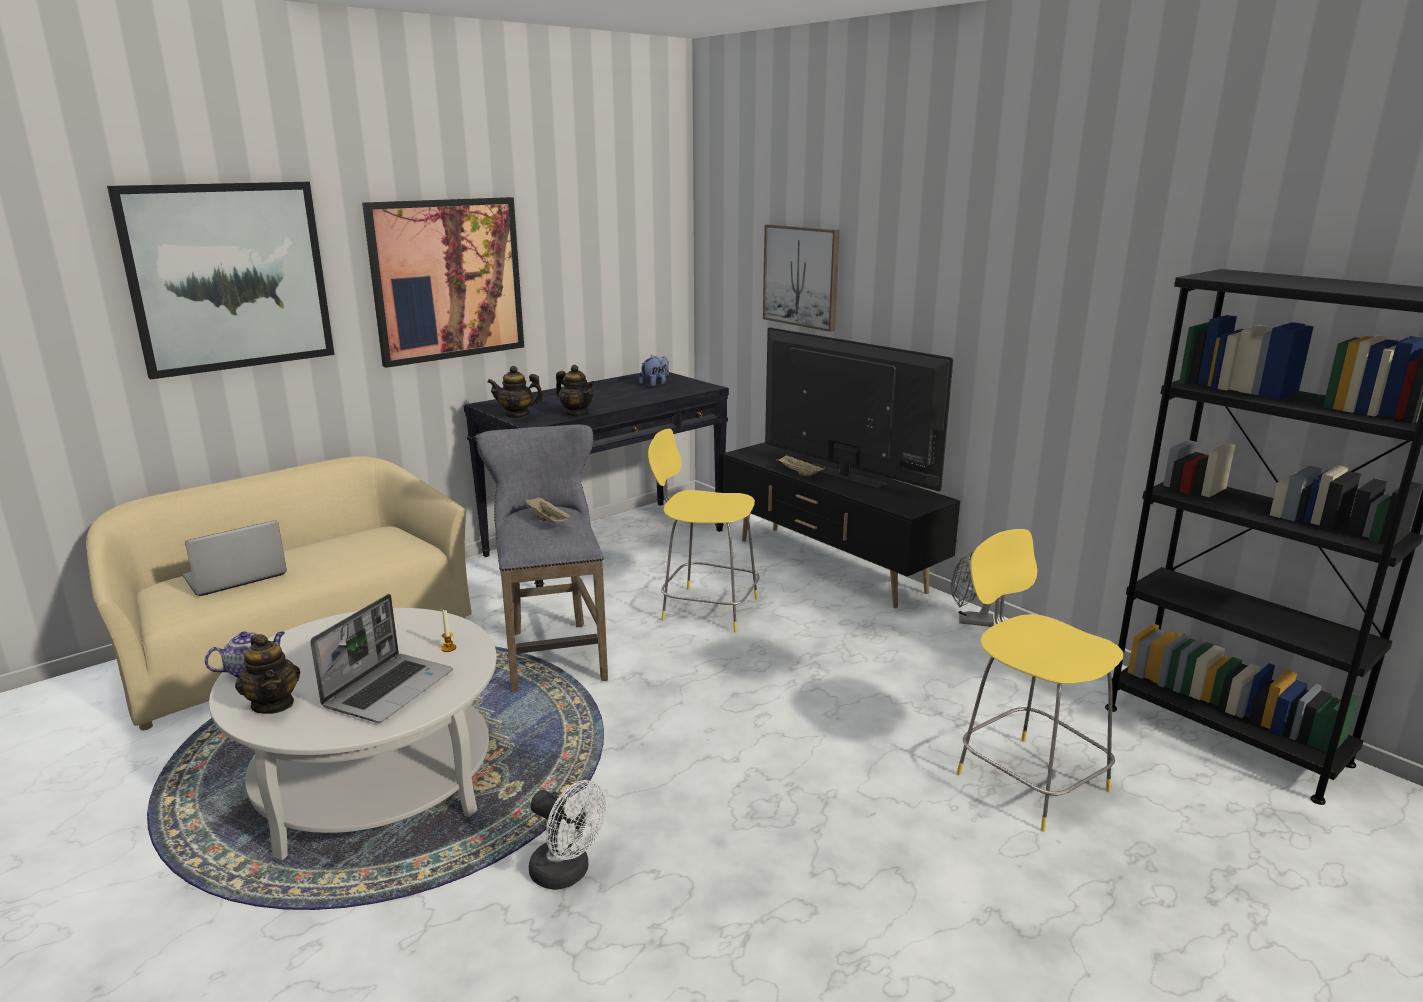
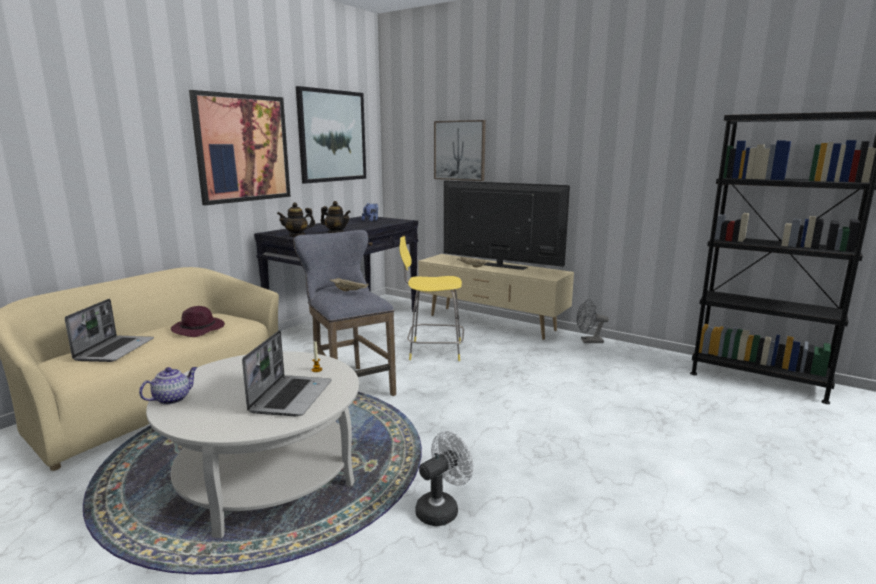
camera: 15 degrees left, 5 degrees down
(229, 277) = (97, 133): picture -> picture (332, 136)
(234, 577) = (115, 349): laptop -> laptop turned 150 degrees clockwise
(273, 704) = (206, 416): teapot -> none
(351, 554) = (199, 329): none -> purple hat
(567, 873) = (442, 509): white fan -> white fan turned 60 degrees counterclockwise
(829, 566) = (491, 323): black tv stand -> beige tv stand
(1027, 779) = (678, 413): yellow stool -> none

